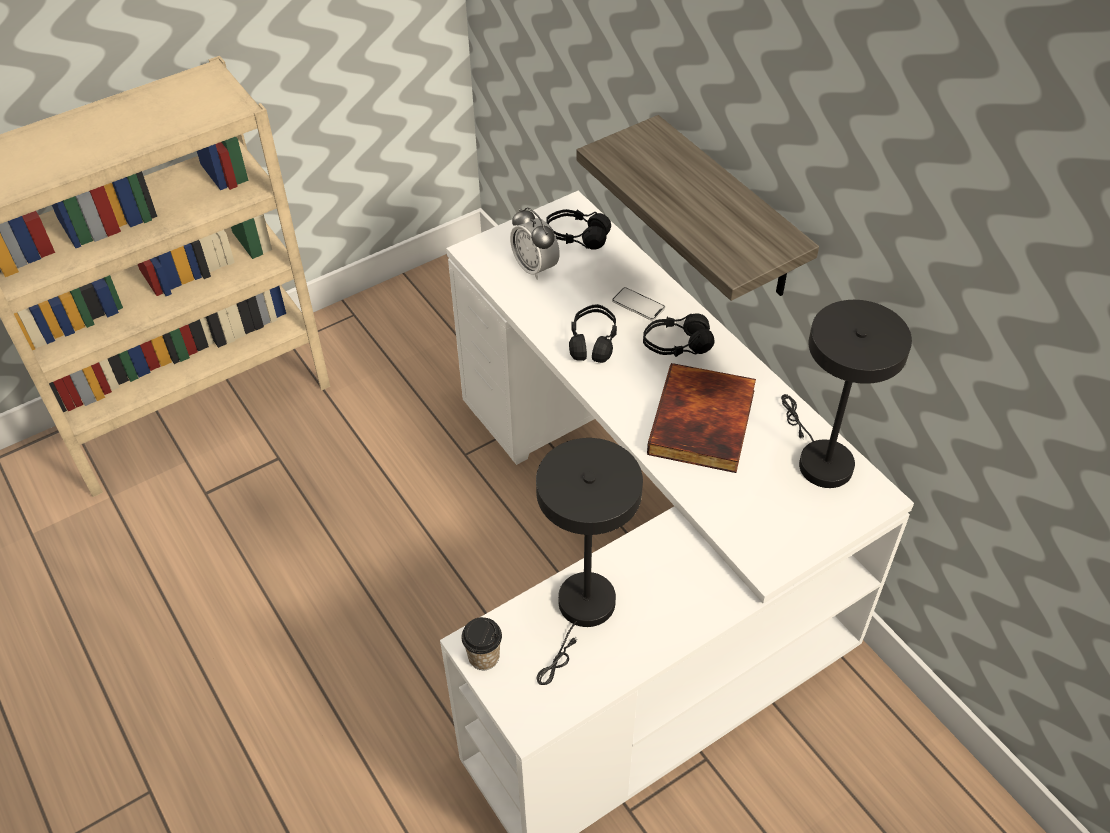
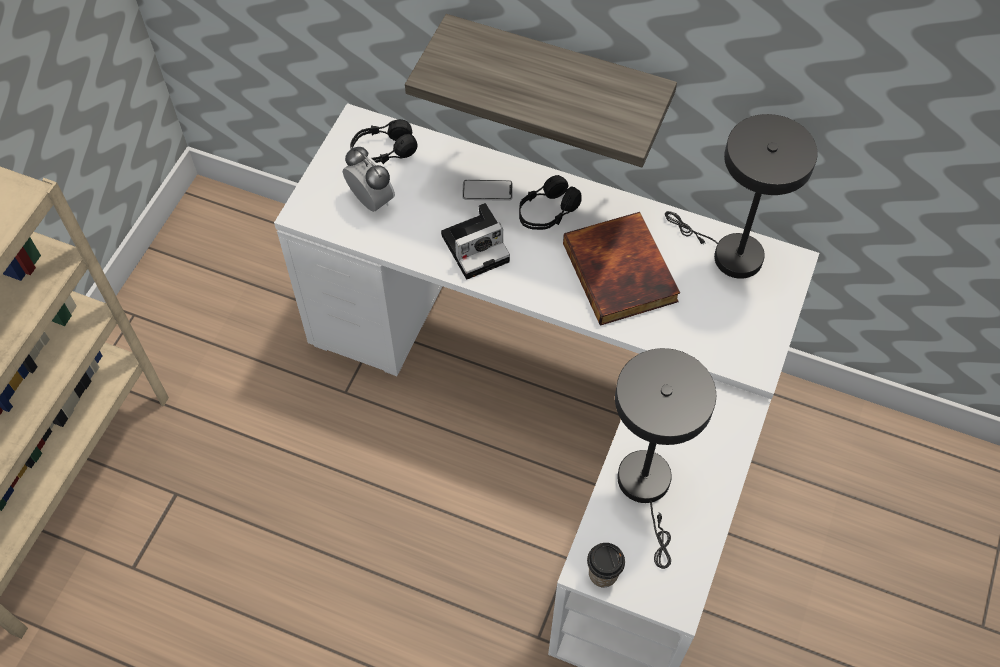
camera: 35 degrees left, 10 degrees up
(535, 267) = (371, 201): alarm clock -> alarm clock turned 150 degrees counterclockwise
(593, 342) = (477, 246): black headphones -> camera

